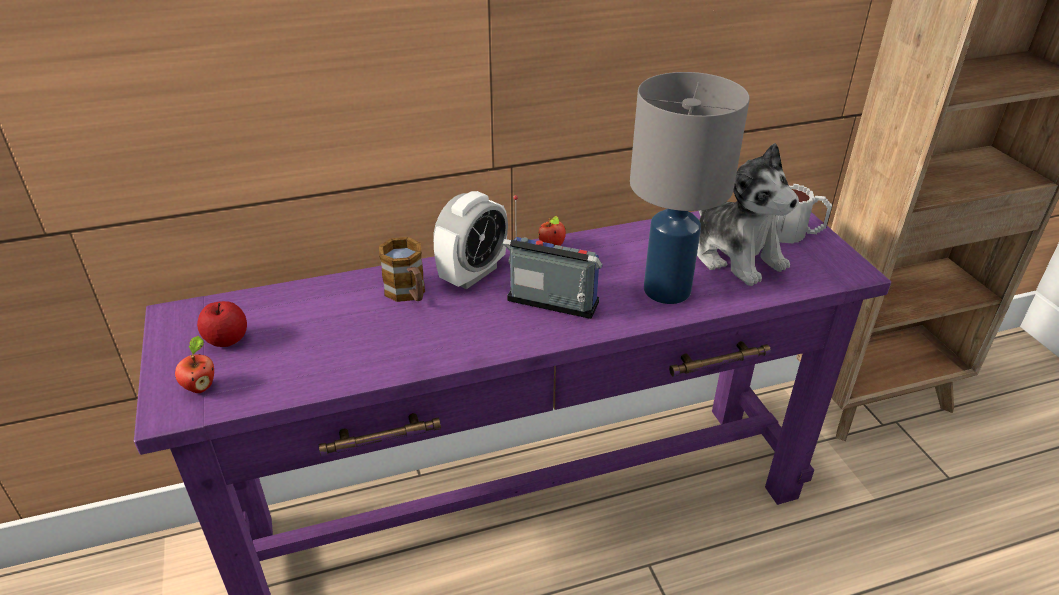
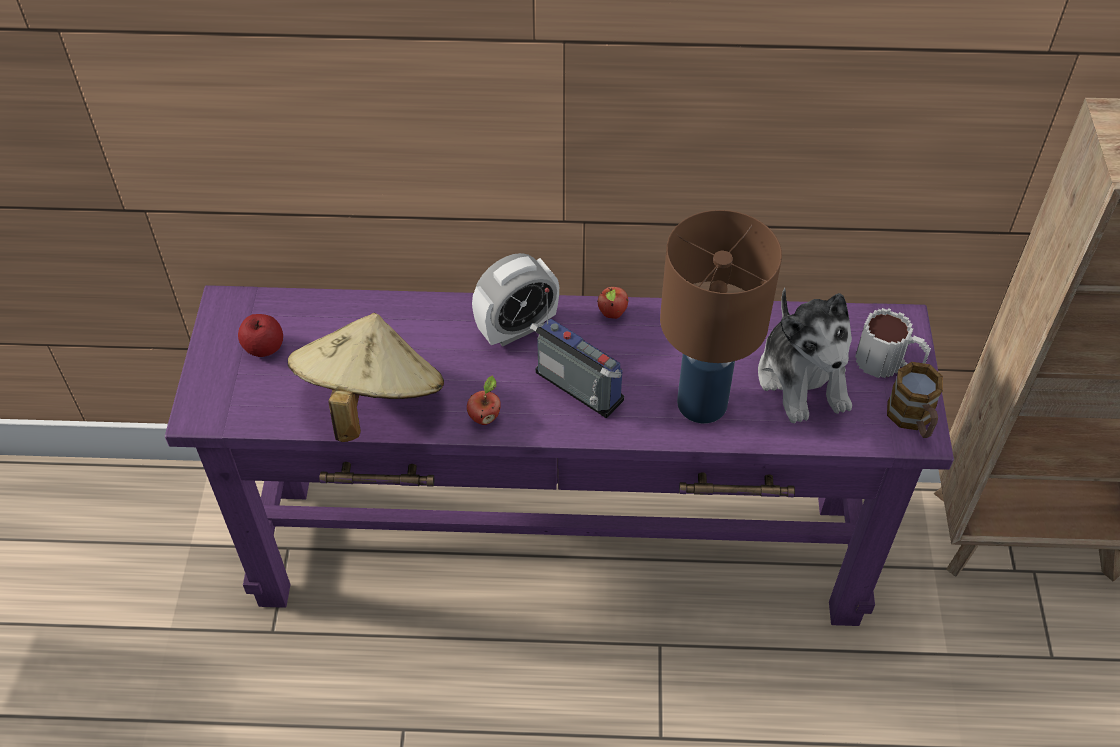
camera: 20 degrees right, 15 degrees up
(200, 387) = (229, 395): apple -> apple (484, 417)
(356, 357) = (370, 401): none -> beige hat
(408, 294) = (444, 337): mug -> mug (912, 420)
(666, 289) = (701, 402): grey table lamp -> brown table lamp

